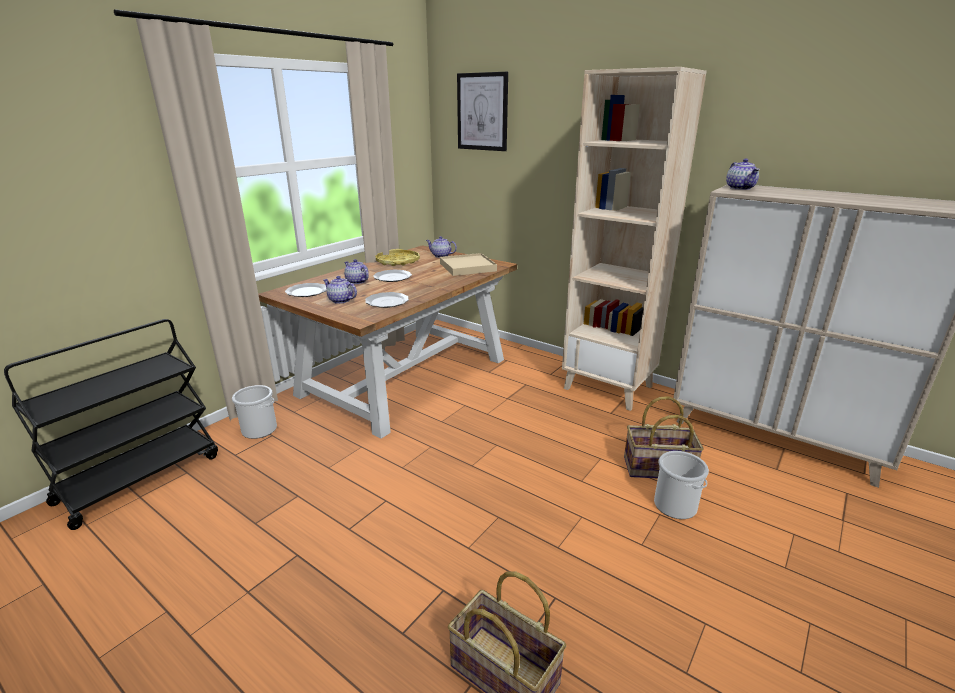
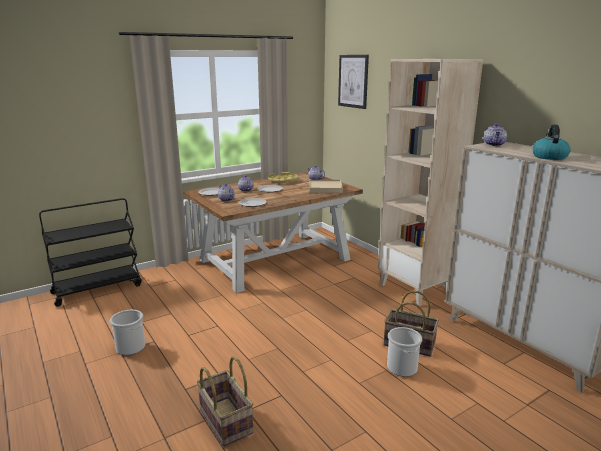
camera: 20 degrees right, 5 degrees down
(259, 430) = (170, 275): bucket -> bucket (130, 347)
(839, 199) = (549, 157): none -> kettle

